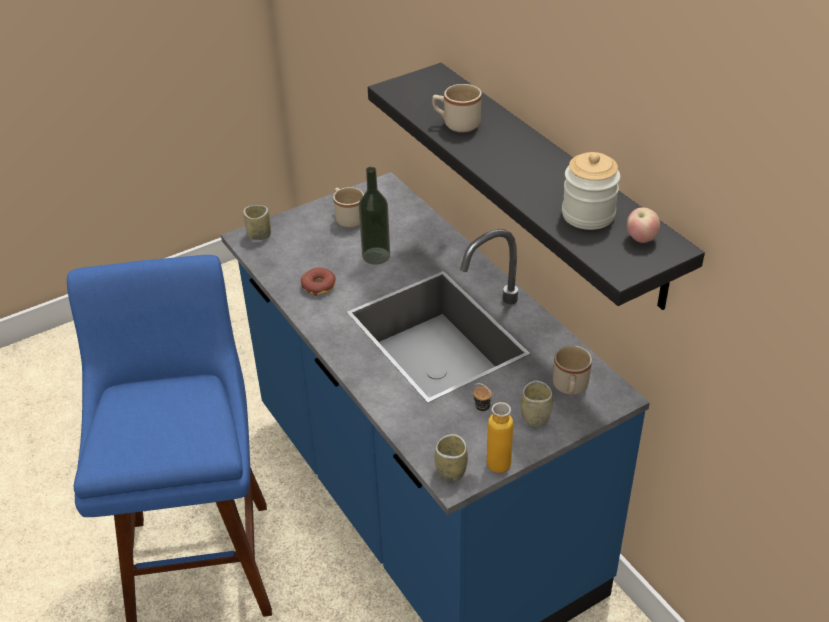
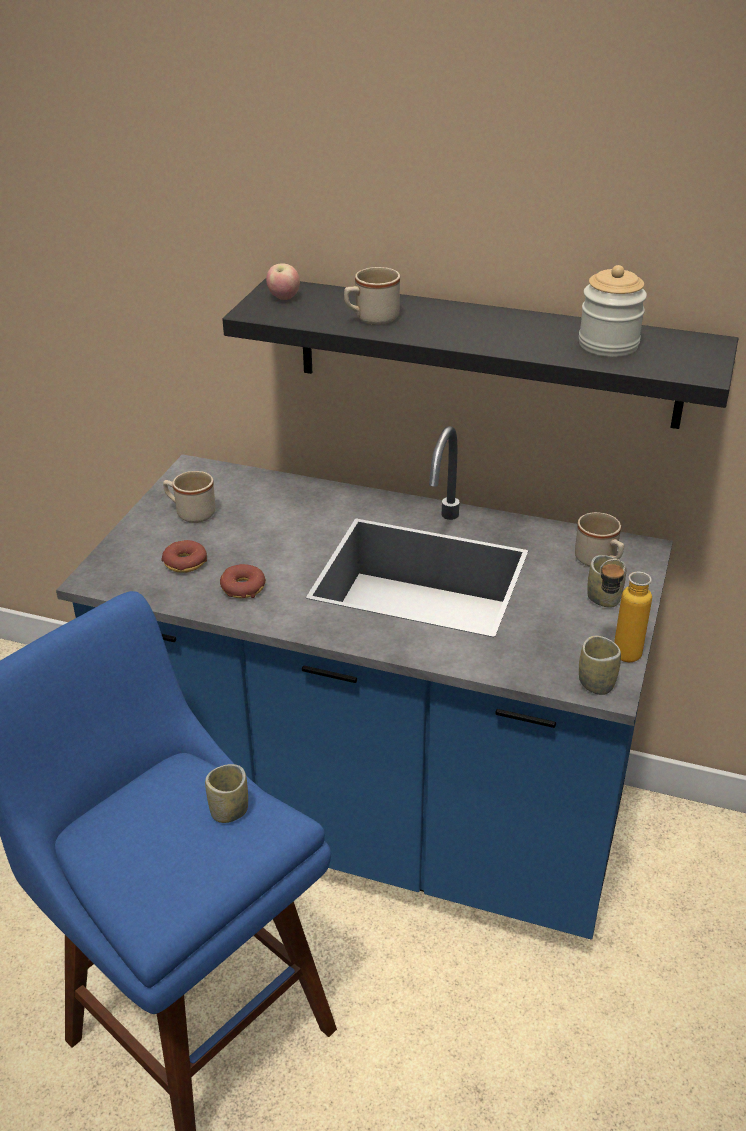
camera: 40 degrees left, 5 degrees down
(259, 235) = (106, 570): cup -> cup (229, 811)
(306, 252) = (185, 563): none -> donut
(376, 256) = (268, 534): bottle -> none
(641, 239) = (678, 346): apple -> apple (284, 298)

